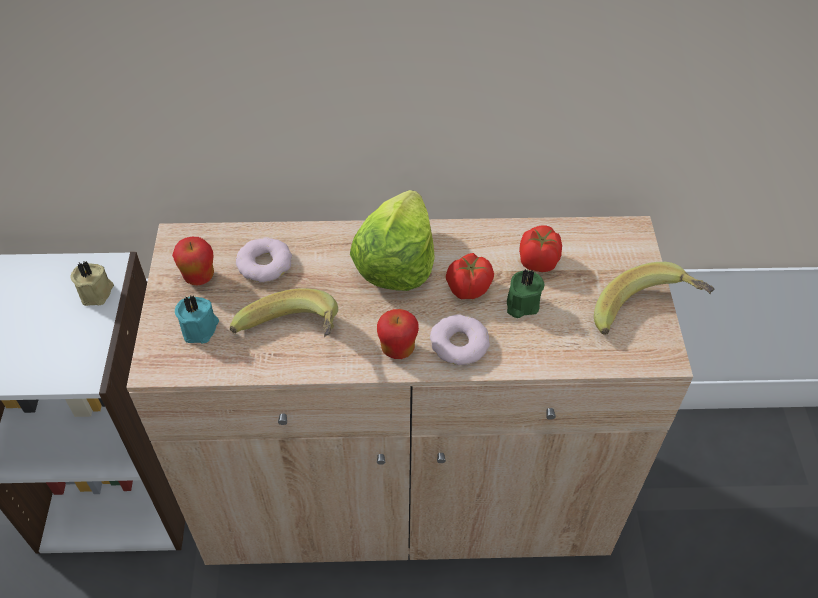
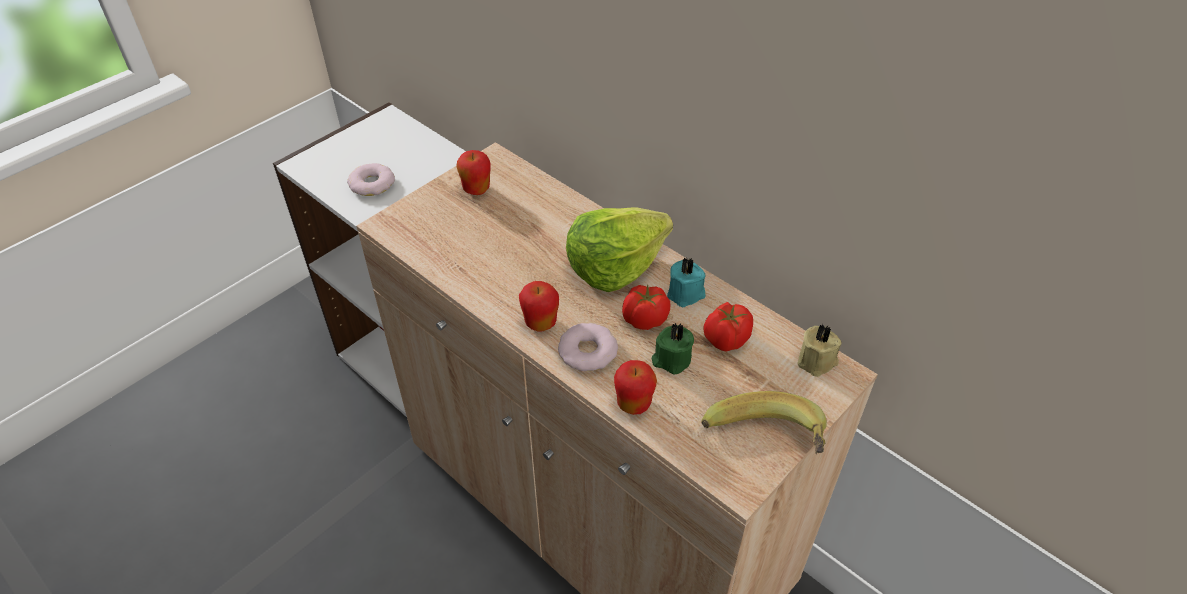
camera: 45 degrees right, 5 degrees down
(97, 292) = (429, 170): beige candle -> beige candle (817, 361)
(200, 328) = (438, 221): turquoise candle -> turquoise candle (686, 294)
(265, 264) = (526, 208): donut -> donut (372, 184)
(291, 338) = (482, 265): banana -> none
(537, 357) = (634, 404): none -> apple

